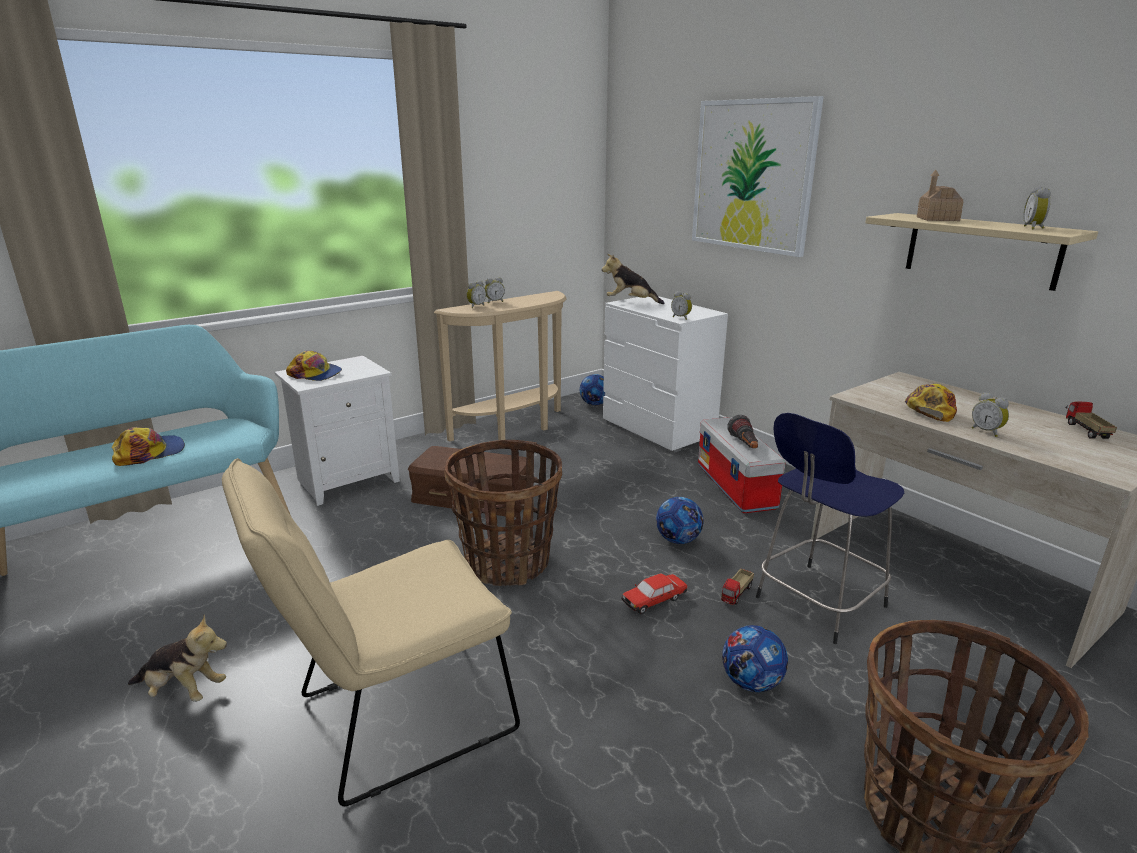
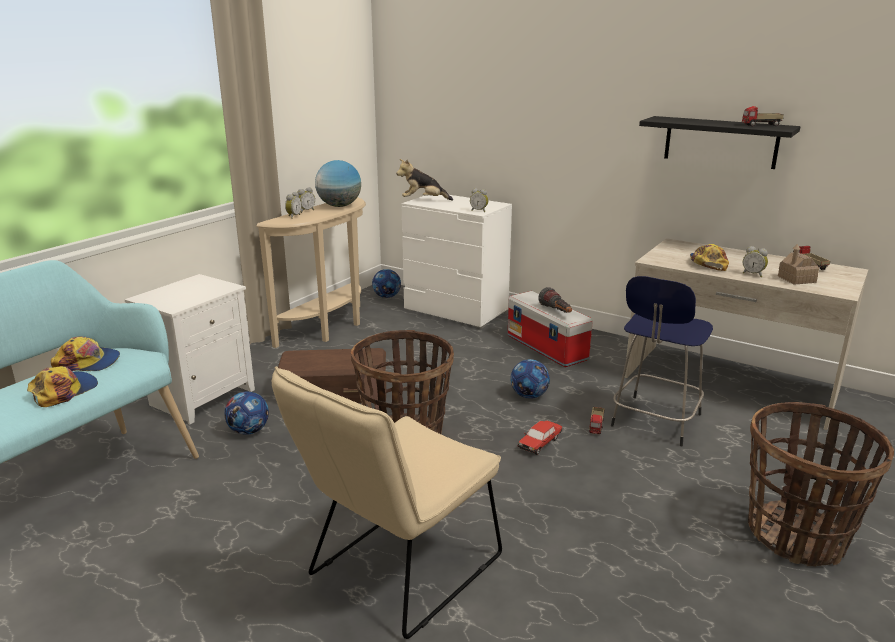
camera: 20 degrees left, 0 degrees up
(183, 691) = (191, 599): plush toy -> none
(315, 374) = (171, 296): cap -> cap (88, 362)
(533, 300) = (339, 206): none -> globe
(751, 683) = (642, 484): football -> football (249, 431)
(752, 176) = (526, 87): picture -> none
(937, 219) = (690, 120): toy house -> toy house (796, 279)
(981, 250) = (720, 142): beige shelf -> black shelf
(1034, 228) = (761, 125): alarm clock -> toy truck

